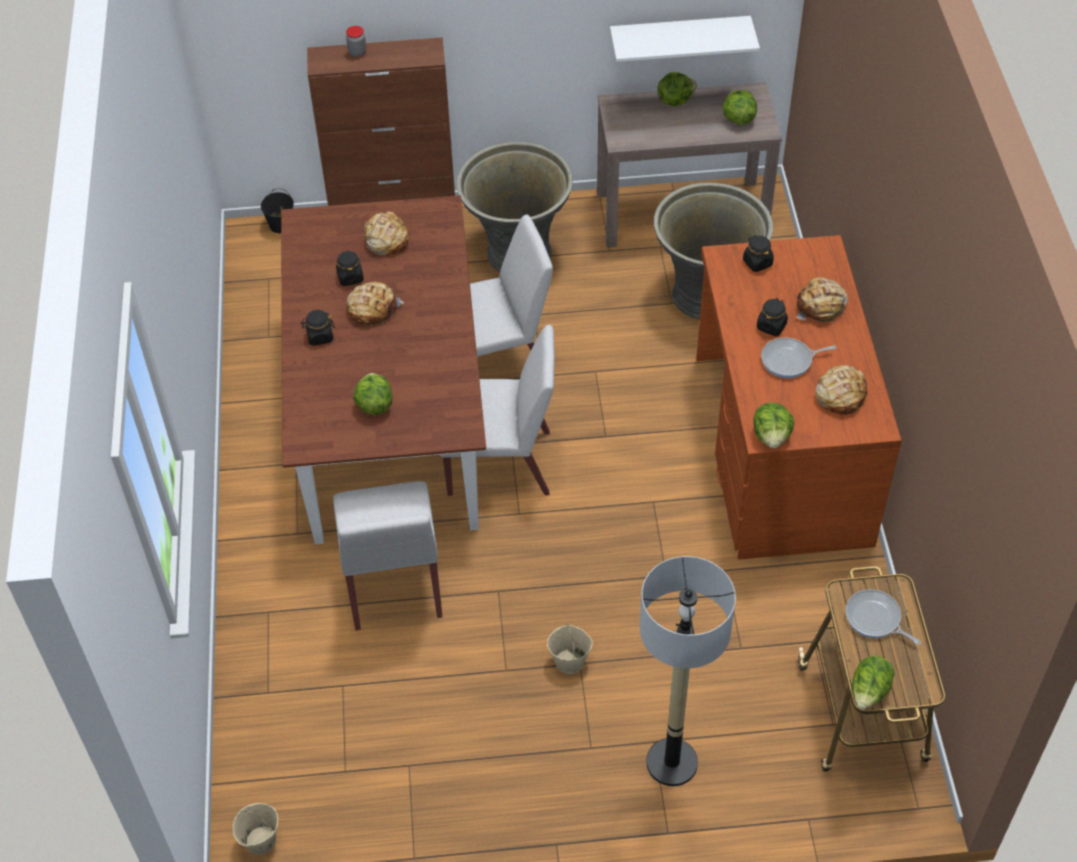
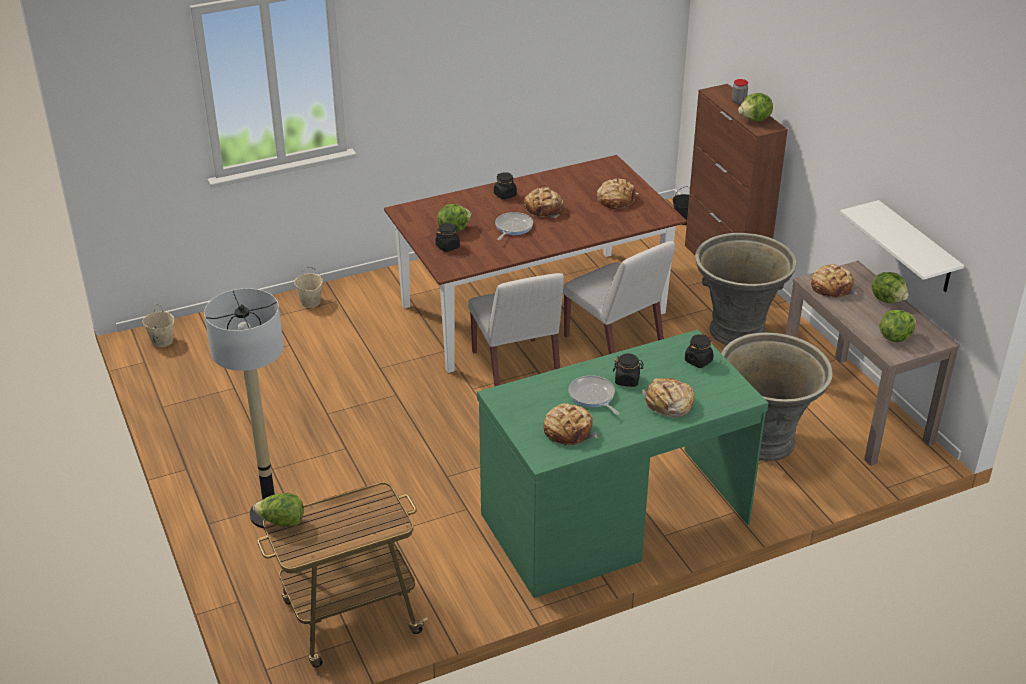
camera: 70 degrees right, 15 degrees down
(350, 277) = (568, 194): black jar -> black jar (448, 246)
(393, 582) = (384, 345): white chair -> none
(570, 661) = (345, 443): beige bucket -> beige bucket (310, 302)
(637, 130) = (831, 287): none -> bread
(771, 436) = (501, 400): lettuce -> lettuce (755, 120)
(779, 450) = (613, 518): brown desk -> green desk
(875, 619) = (359, 516): frying pan -> frying pan (512, 227)

